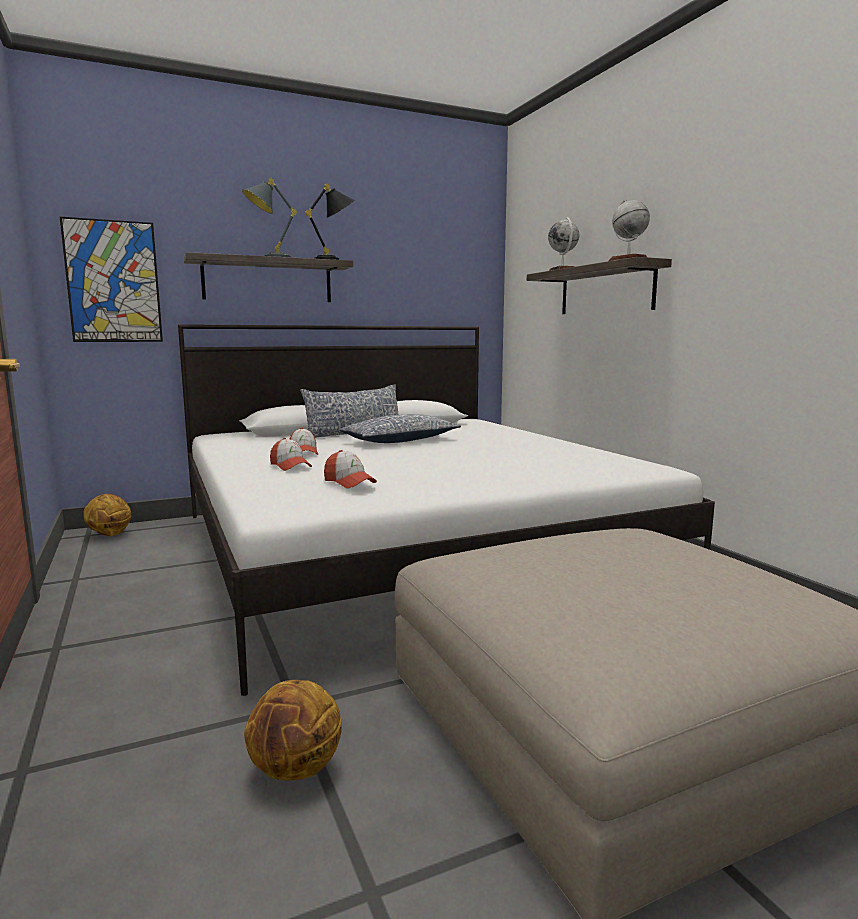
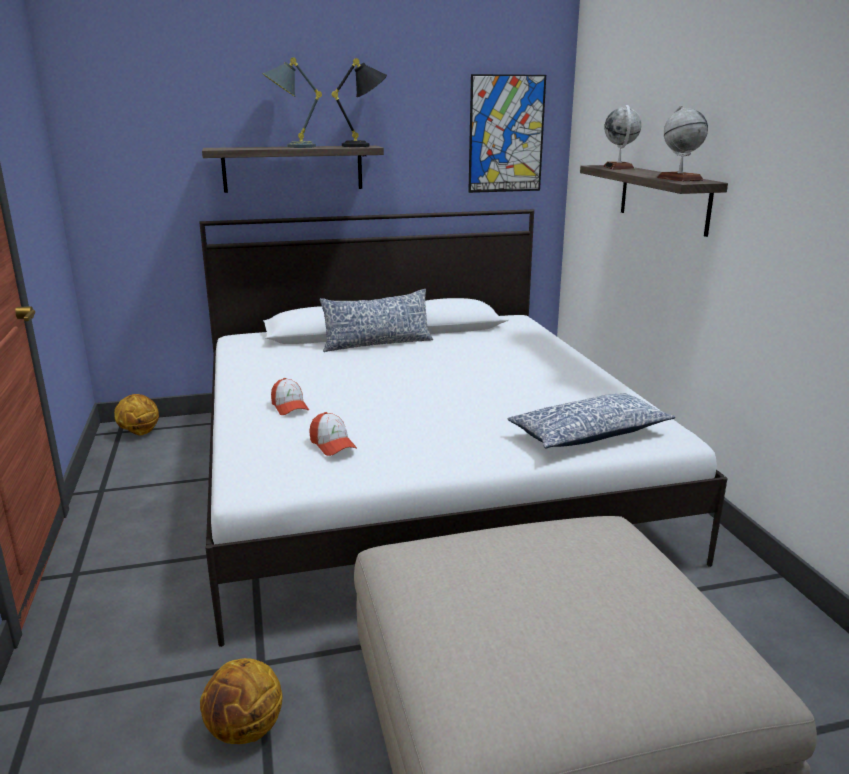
camera: 10 degrees right, 10 degrees up
(113, 282) = (133, 179): picture -> picture (506, 134)
(303, 453) = (310, 382): cap -> none
(400, 441) = (418, 362): pillow -> pillow (588, 434)

